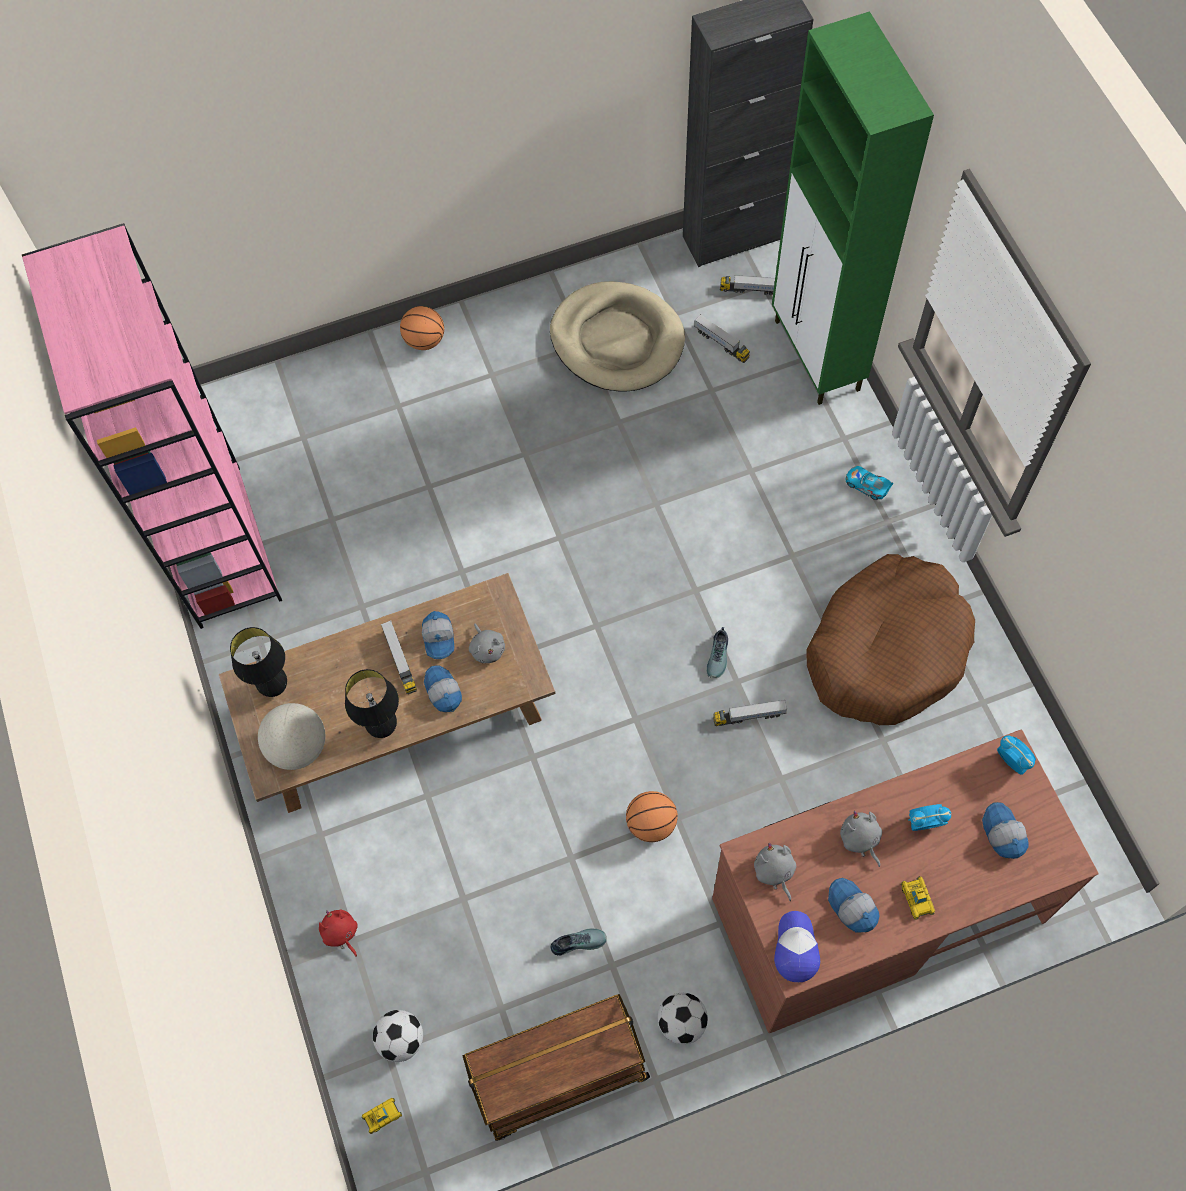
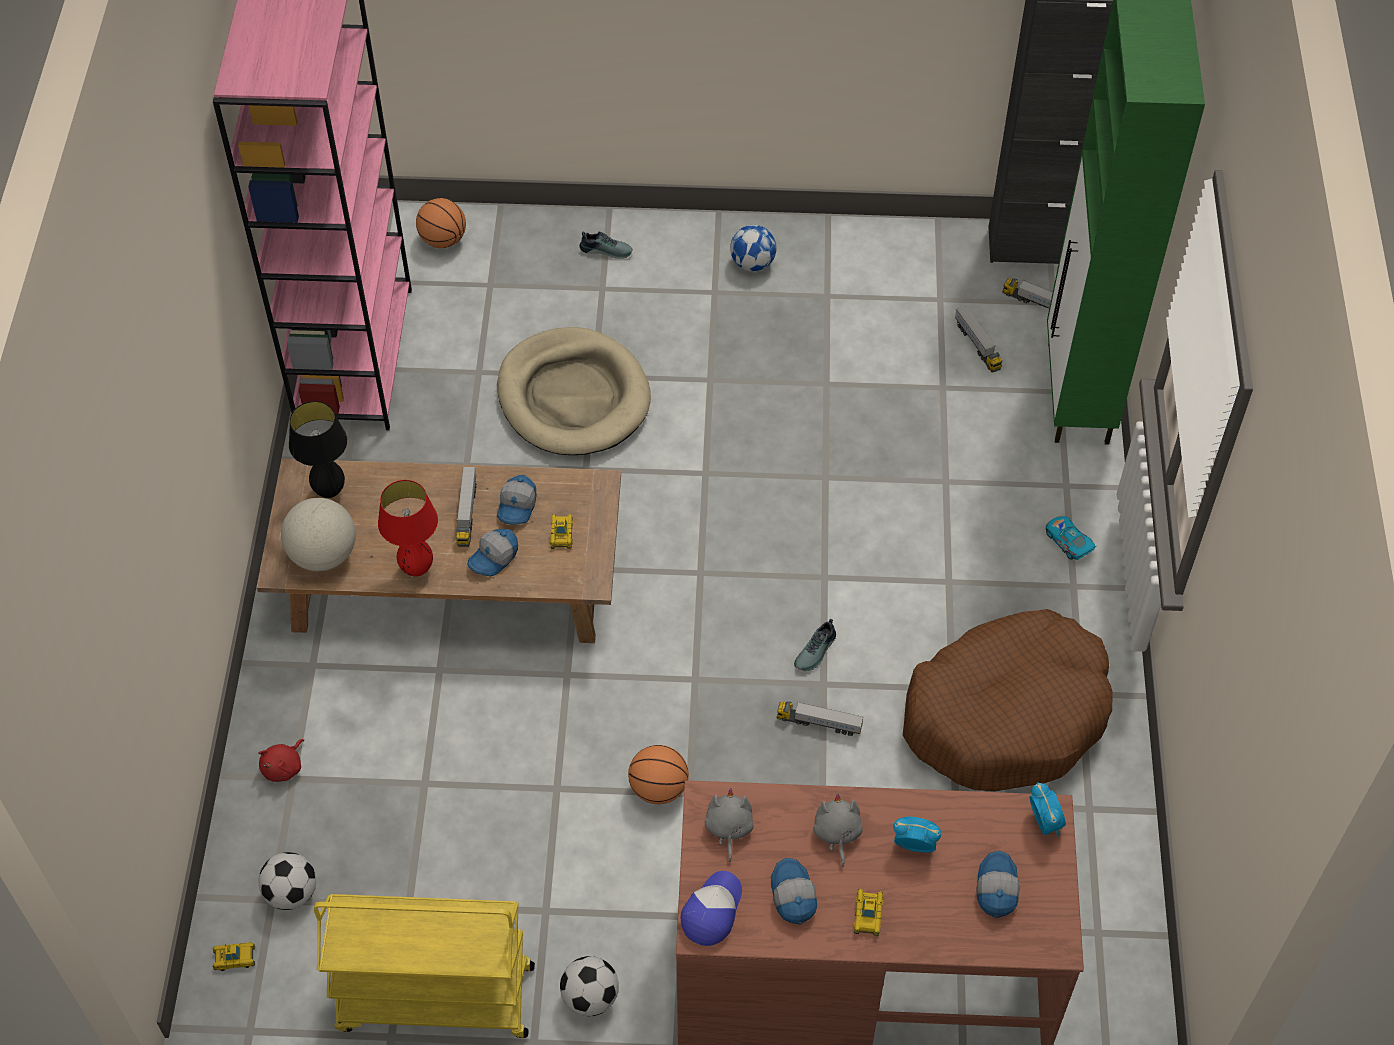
camera: 20 degrees right, 10 degrees down
(341, 933) = (284, 767): red plush toy -> red plush toy turned 135 degrees counterclockwise
(383, 728) = (417, 569): black table lamp -> red table lamp
(424, 340) = (661, 236): basketball -> basketball (443, 240)
(442, 692) = (494, 558): cap -> cap turned 135 degrees counterclockwise
(487, 648) = (561, 534): grey plush toy -> toy car
(511, 337) = (752, 263): none -> football
(560, 1078) = (434, 999): brown cart -> yellow cart
(578, 941) = (522, 873): shoe -> shoe (606, 249)
(617, 340) = (865, 304): beige dog bed -> beige dog bed (573, 397)

